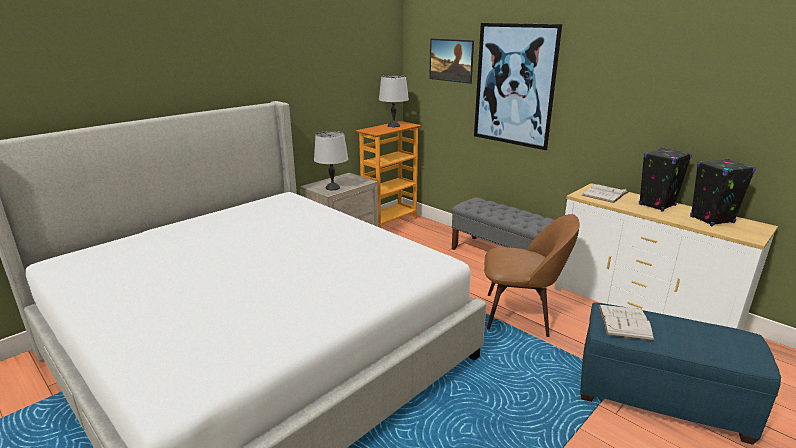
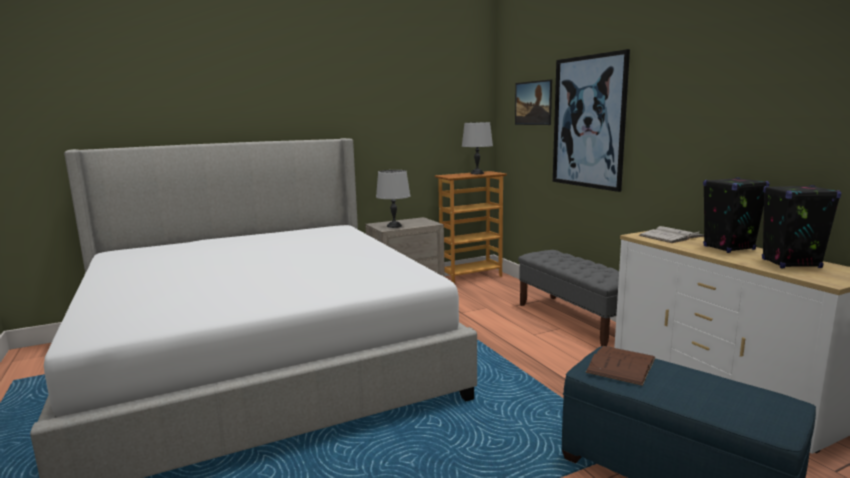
camera: 20 degrees right, 10 degrees down
(520, 314) = (553, 370): brown chair -> none
(624, 322) = (621, 365): white book -> brown book

